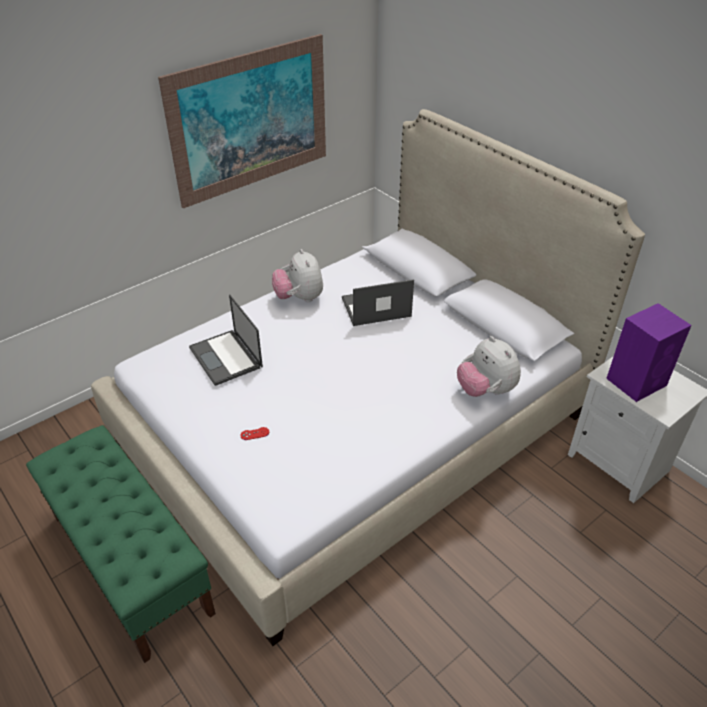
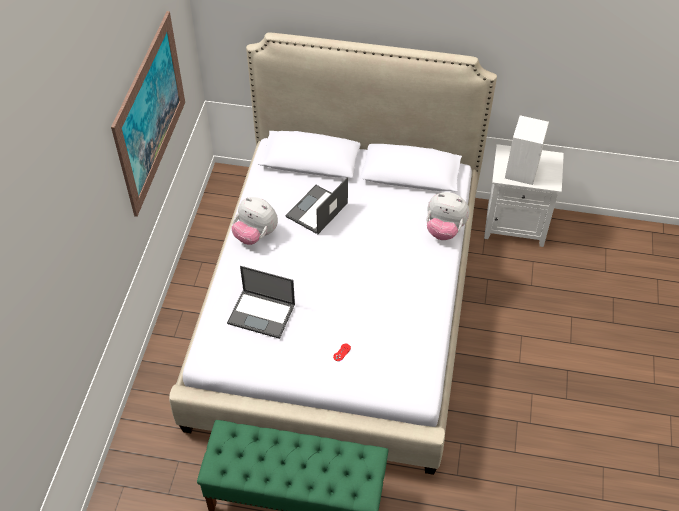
camera: 40 degrees left, 10 degrees up
(637, 381) = (522, 169): purple speaker -> white speaker

